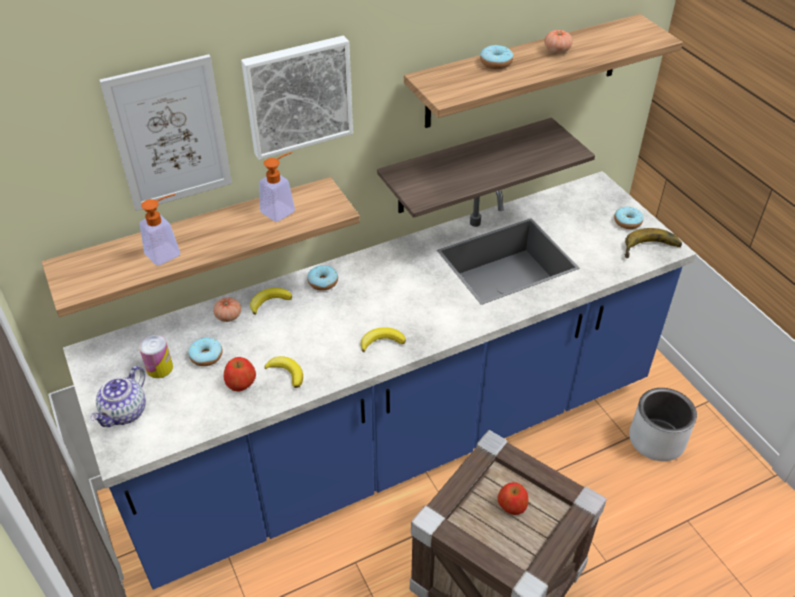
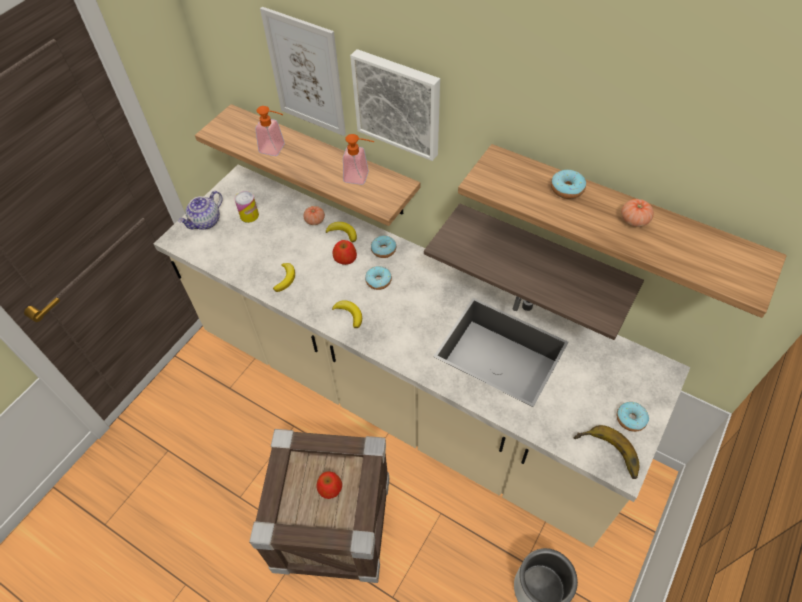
camera: 60 degrees right, 10 degrees up
(125, 413) = (206, 222): teapot -> teapot turned 45 degrees counterclockwise
(206, 356) = (273, 231): donut -> donut (378, 281)
(240, 383) = (262, 260): apple -> apple (345, 259)
(397, 441) = (404, 396): blue counter -> beige counter

